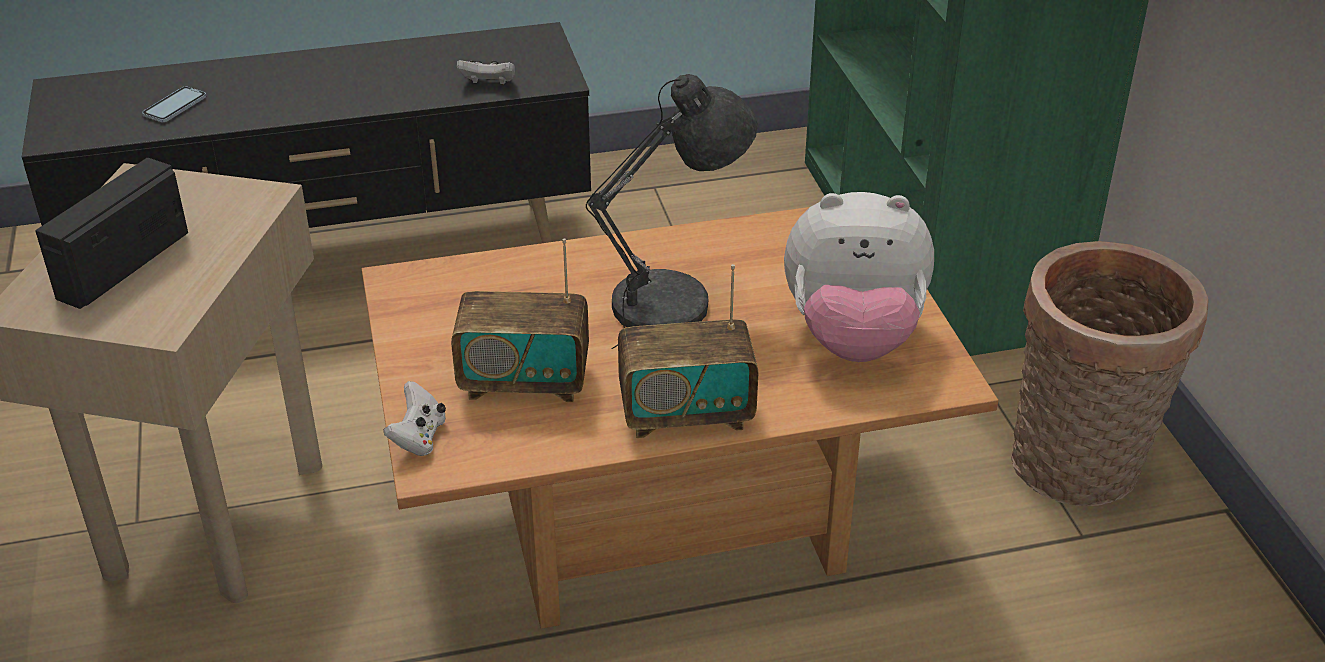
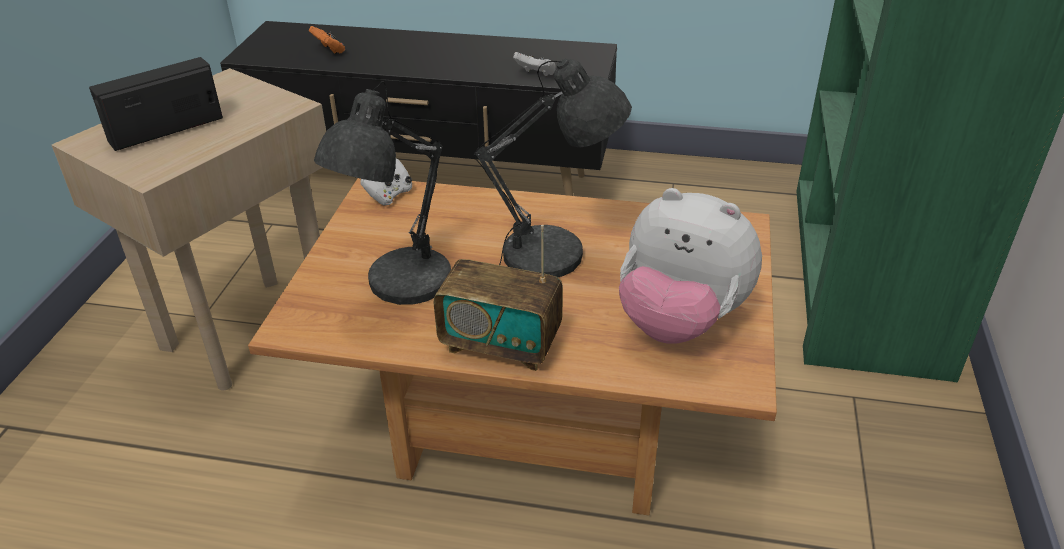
camera: 25 degrees right, 0 degrees up
(175, 106) = (329, 51): phone -> orange game controller
(419, 438) = (297, 304): white game controller -> white game controller (390, 195)
(524, 382) = (401, 284): radio -> grey table lamp
(1078, 471) = (900, 495): basket -> none

